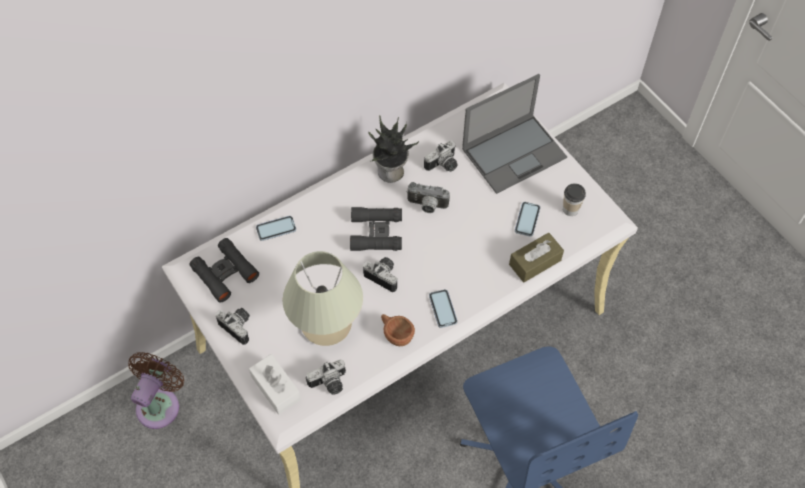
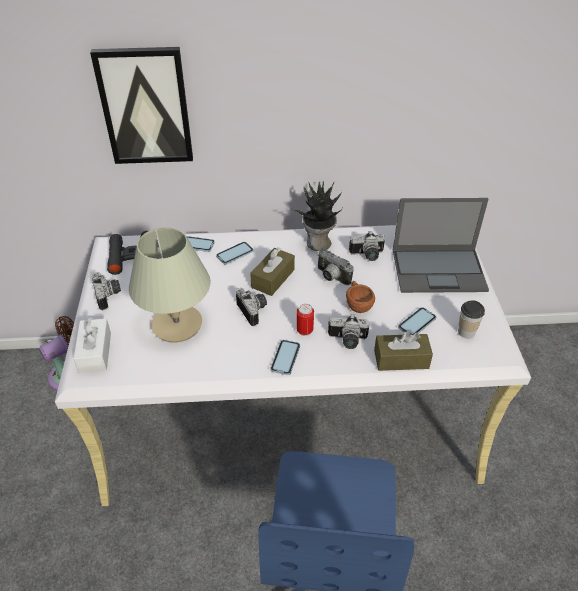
camera: 30 degrees right, 15 degrees down
(202, 132) = (145, 106): none -> picture
(321, 222) = (235, 254): none -> phone
(329, 384) = (139, 370): camera -> camera (347, 340)
(376, 232) = (273, 278): black binoculars -> brown tissue box
(395, 334) = (228, 358): brown cup -> brown cup (357, 304)
(441, 274) = (304, 331): none -> can

